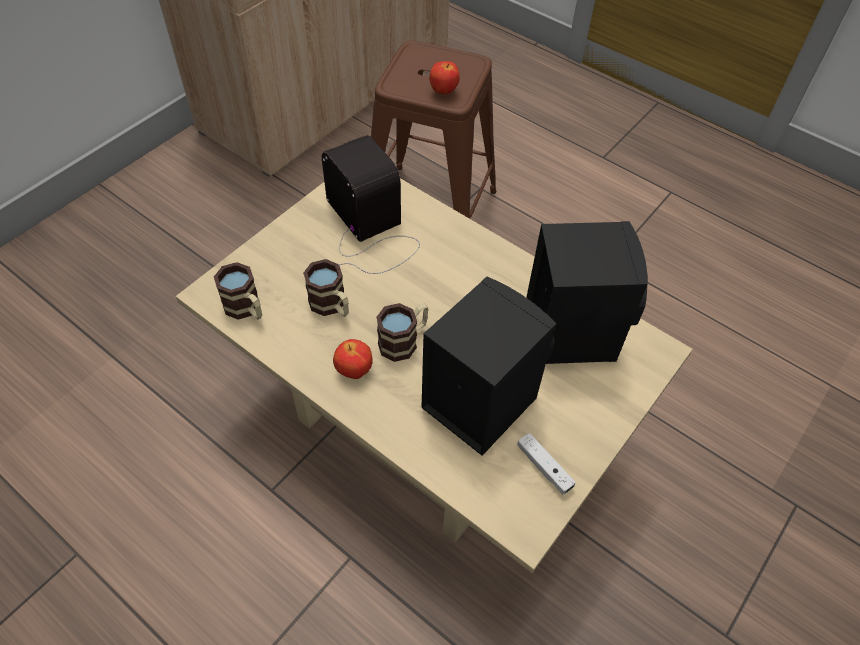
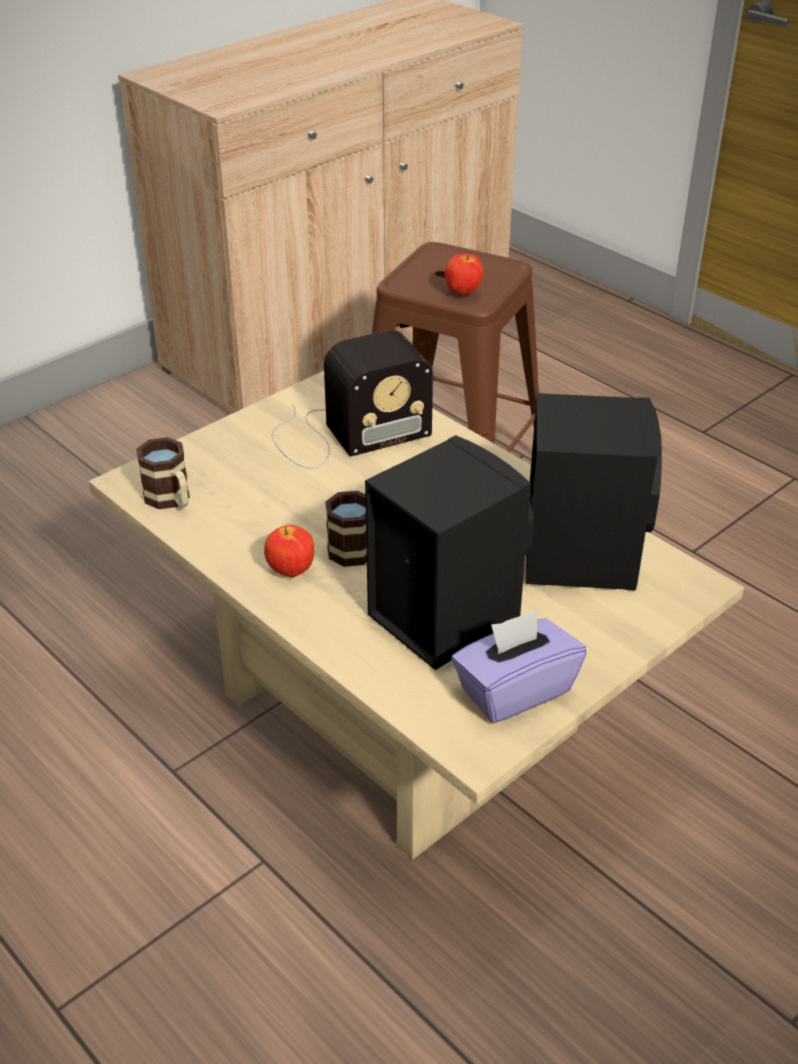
camera: 10 degrees right, 15 degrees down
(331, 306) = (277, 505): mug -> none
(371, 230) = (344, 434): radio -> radio turned 90 degrees clockwise
(544, 467) = (514, 690): white game controller -> purple tissue box

